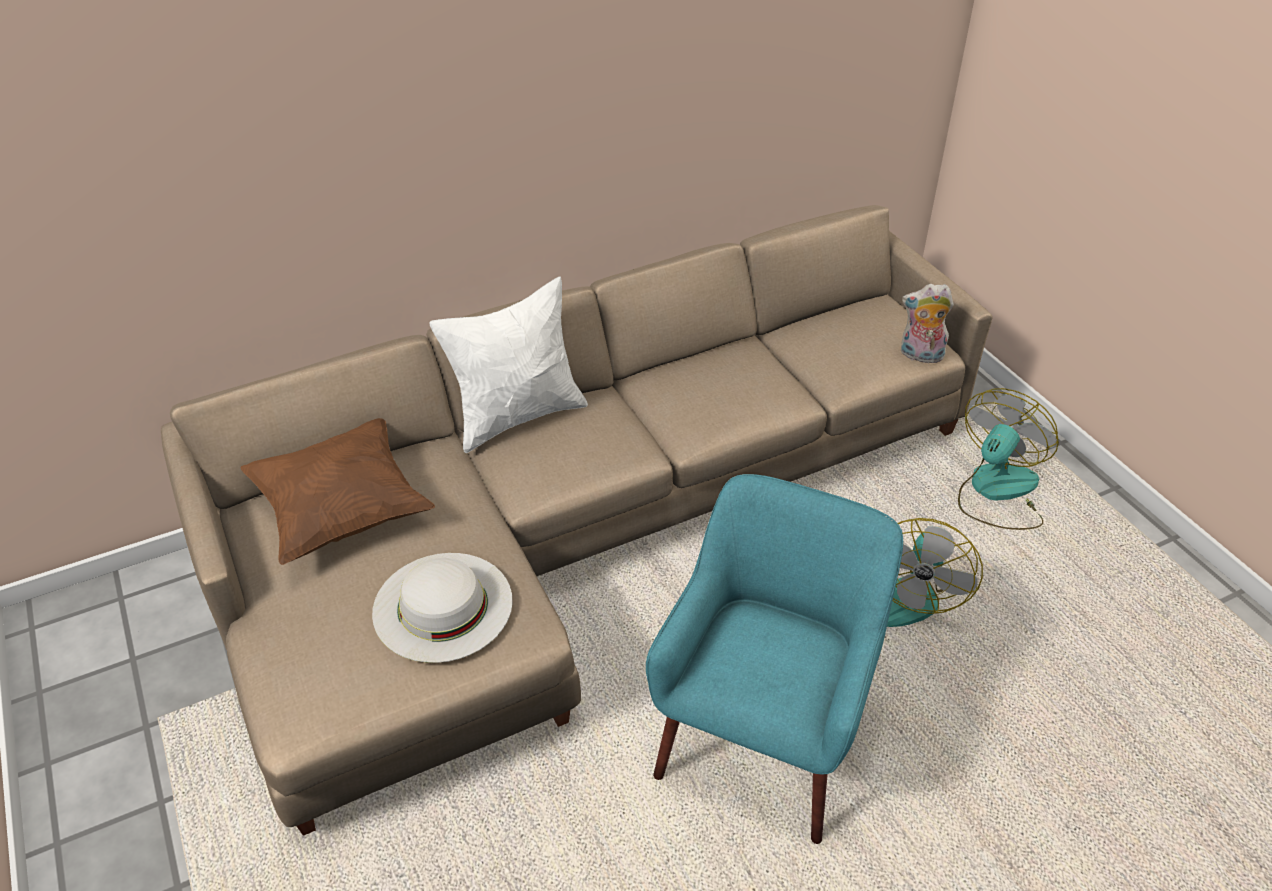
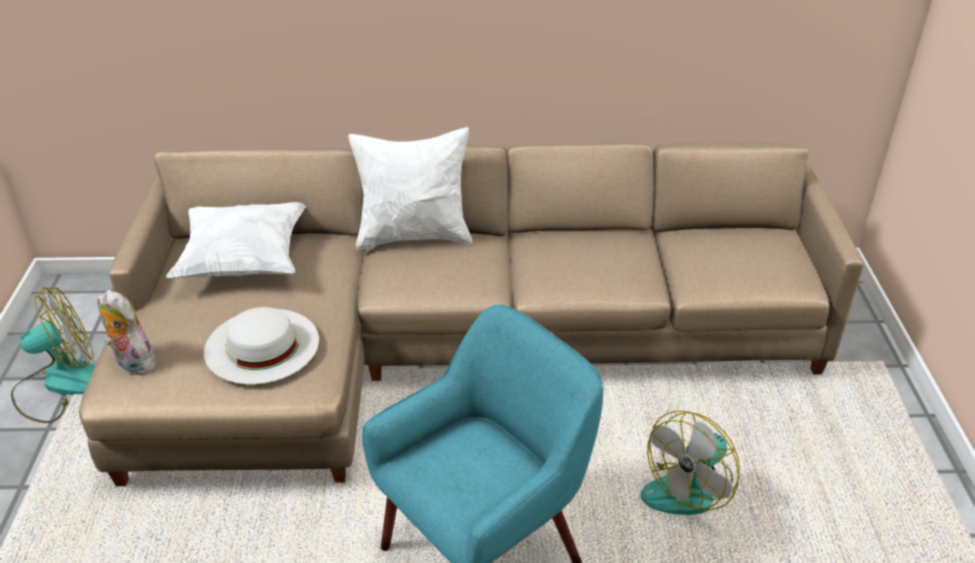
camera: 25 degrees right, 5 degrees down
(342, 511) = (244, 262): brown pillow -> white pillow
(920, 356) = (785, 284): plush toy -> plush toy (132, 363)
(996, 492) = (832, 436): fan -> fan (60, 385)

